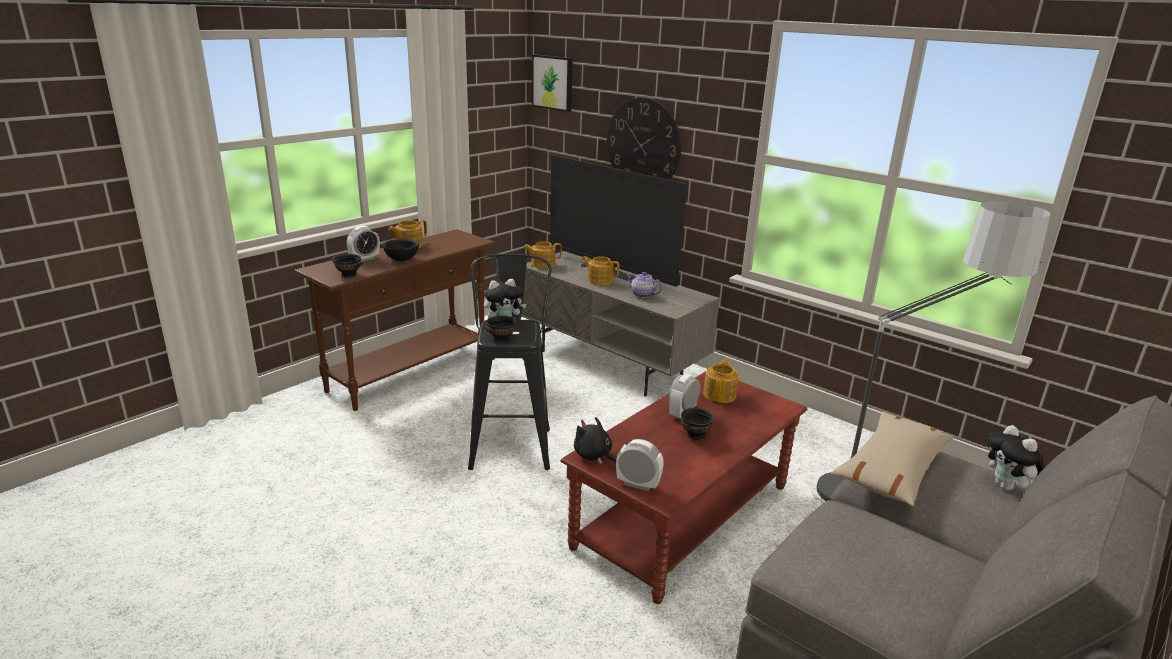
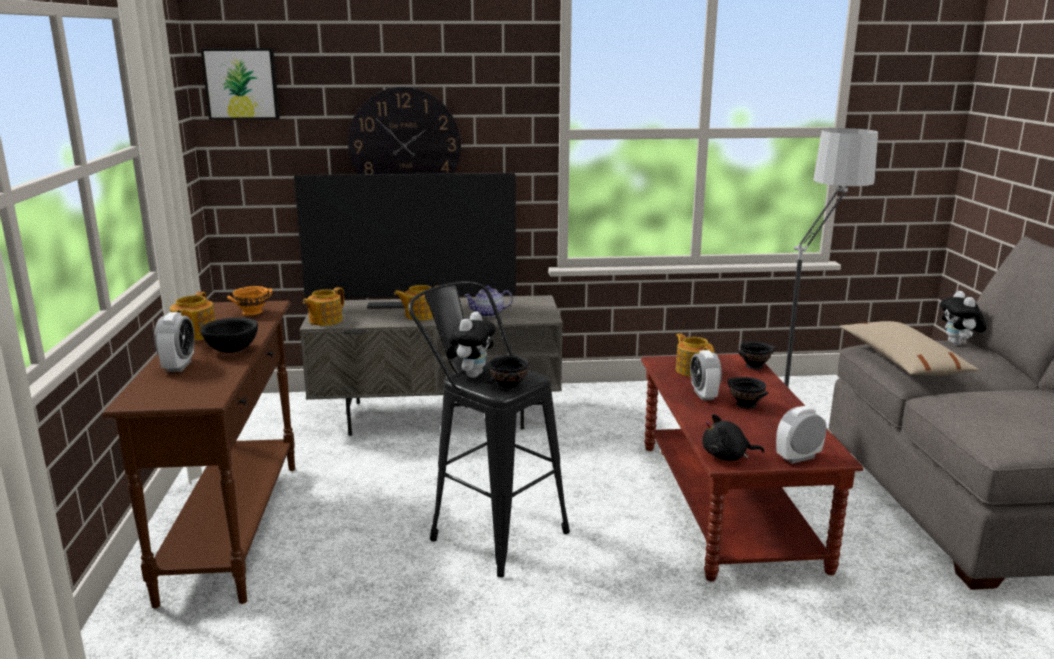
camera: 45 degrees left, 5 degrees down
(349, 275) = (210, 387): black bowl -> black bowl (755, 366)
(460, 242) = (251, 312): none -> orange bowl
(1007, 487) = (958, 344): plush toy -> plush toy turned 60 degrees clockwise

